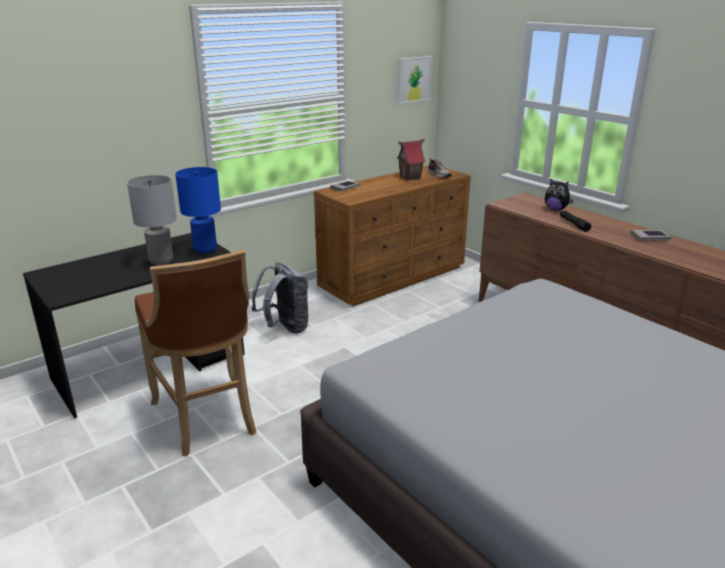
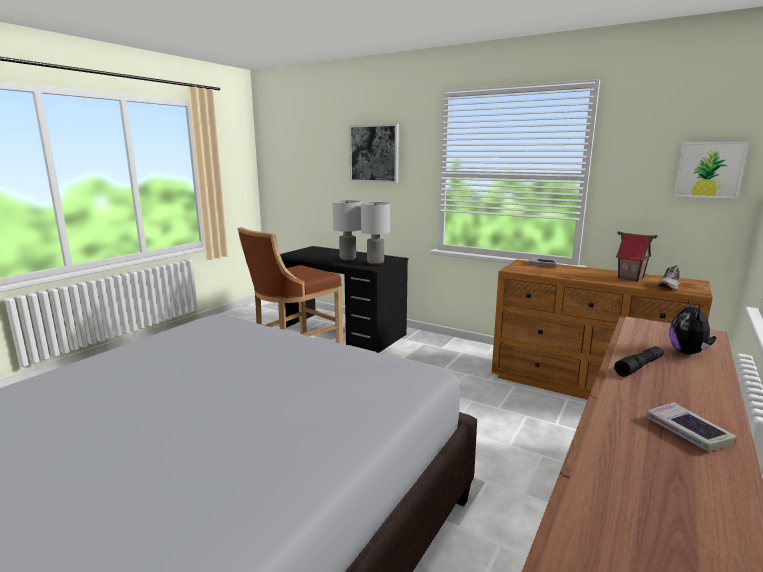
camera: 70 degrees right, 10 degrees down
(94, 99) = (374, 153): none -> picture
(205, 251) = (375, 264): blue table lamp -> grey table lamp
(285, 328) = (428, 358): grey backpack -> none

